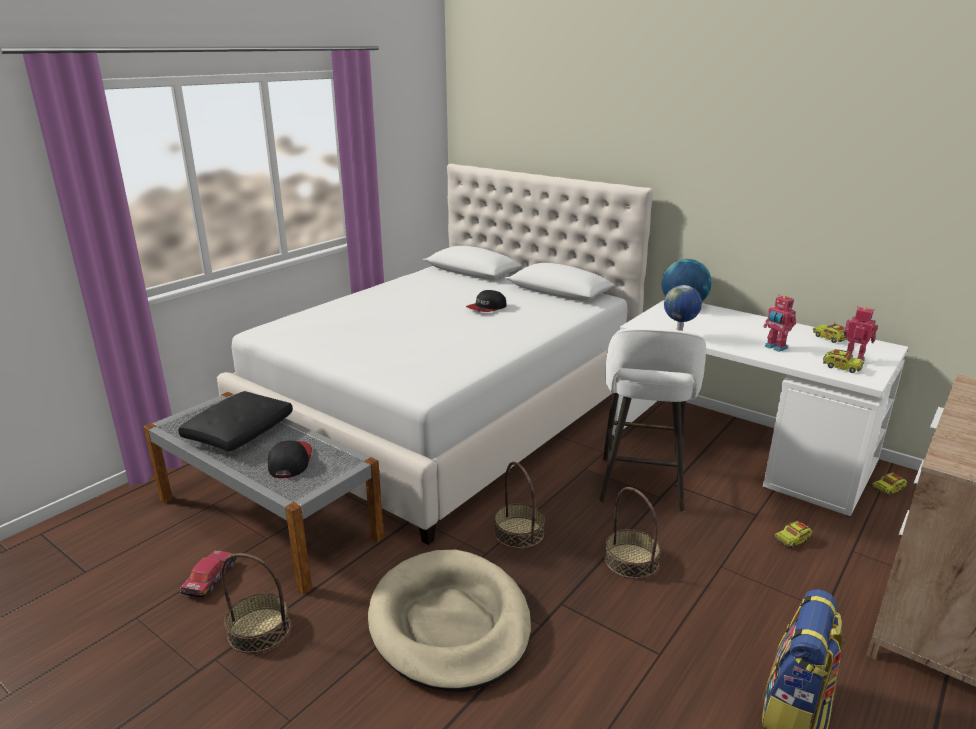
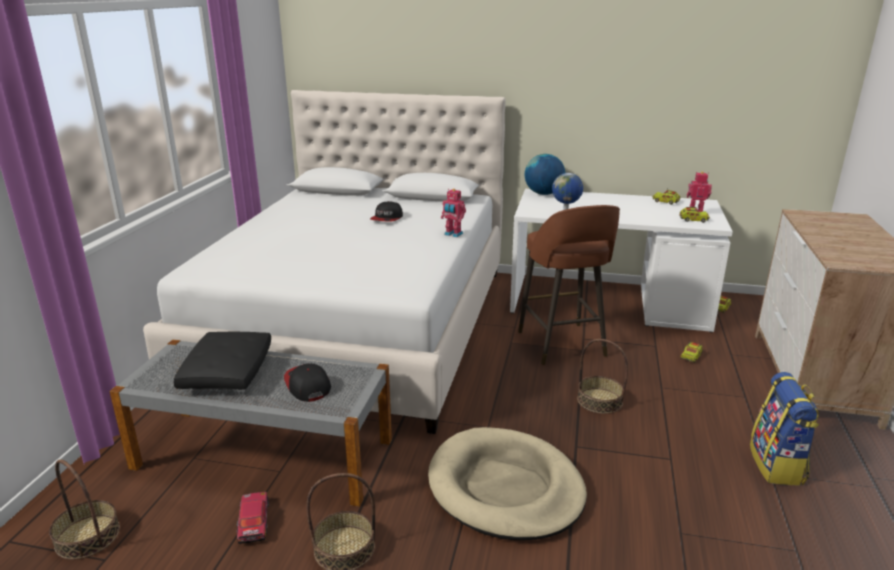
camera: 25 degrees left, 0 degrees up
(518, 532) = (500, 404): basket -> basket (87, 537)
(641, 486) = (562, 345): white stool -> brown stool
(775, 347) = (638, 214): toy robot -> toy robot (453, 234)

